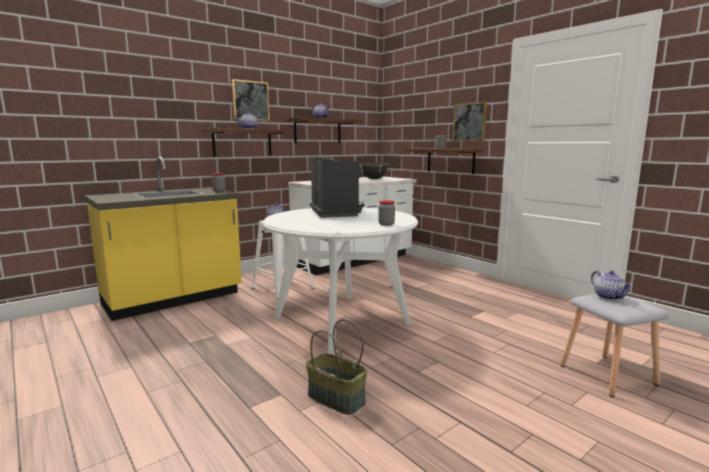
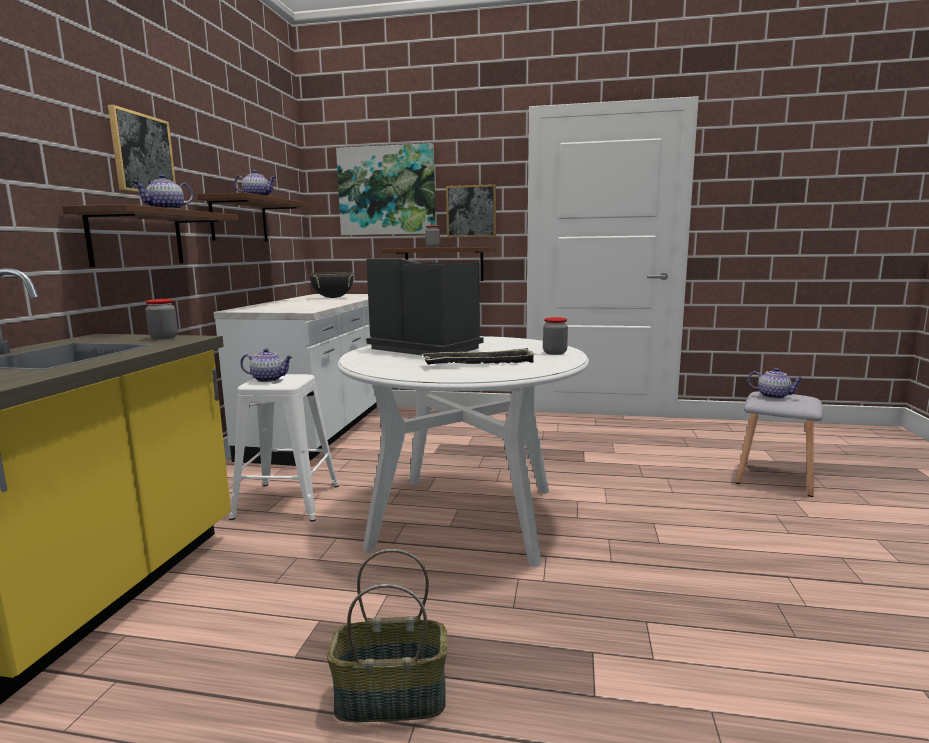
camera: 40 degrees left, 0 degrees up
(325, 223) = (479, 363): none -> tray
(335, 399) = (655, 620): basket -> basket (390, 699)
(421, 109) = (387, 191): none -> picture

